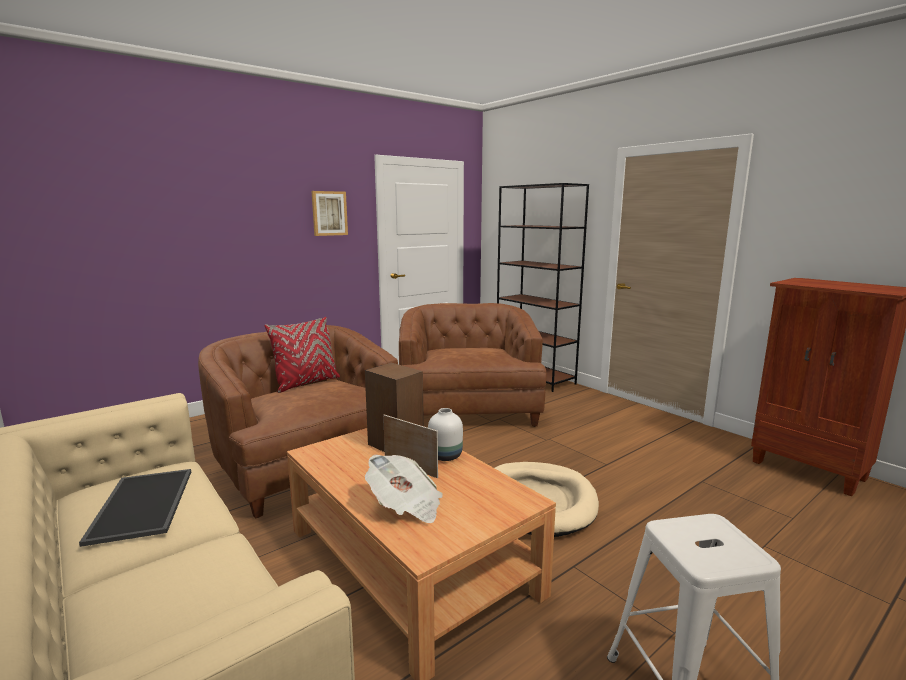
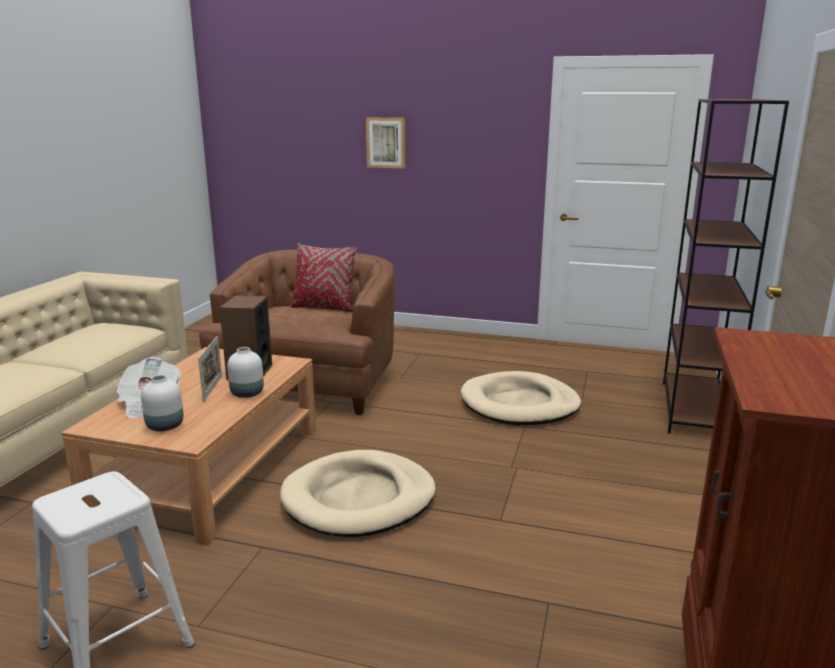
camera: 55 degrees right, 5 degrees up
(140, 504) = (86, 338): tray -> none
(329, 213) = (483, 132): picture -> picture (386, 142)
(468, 410) = (519, 404): brown armchair -> beige dog bed
(474, 507) = (164, 425): none -> white vase

